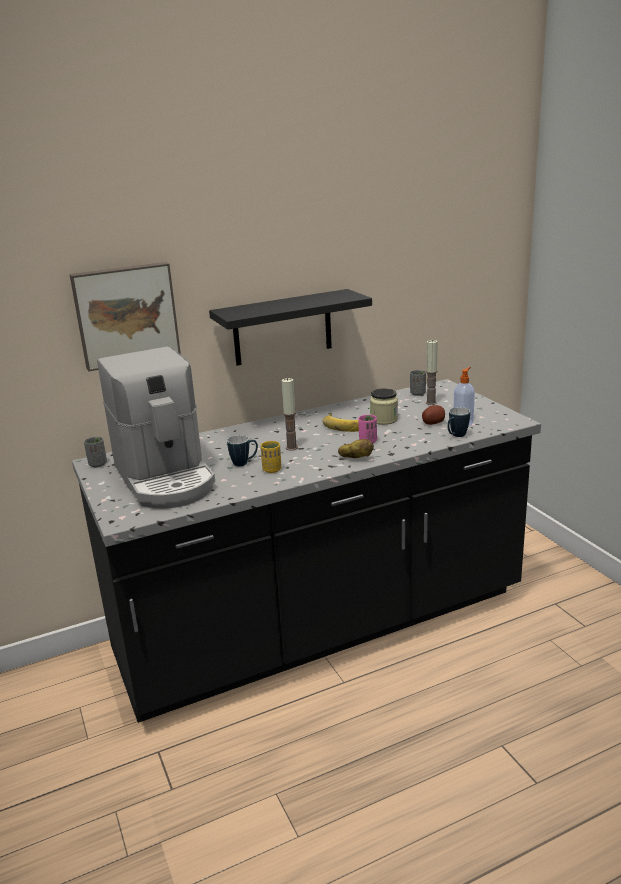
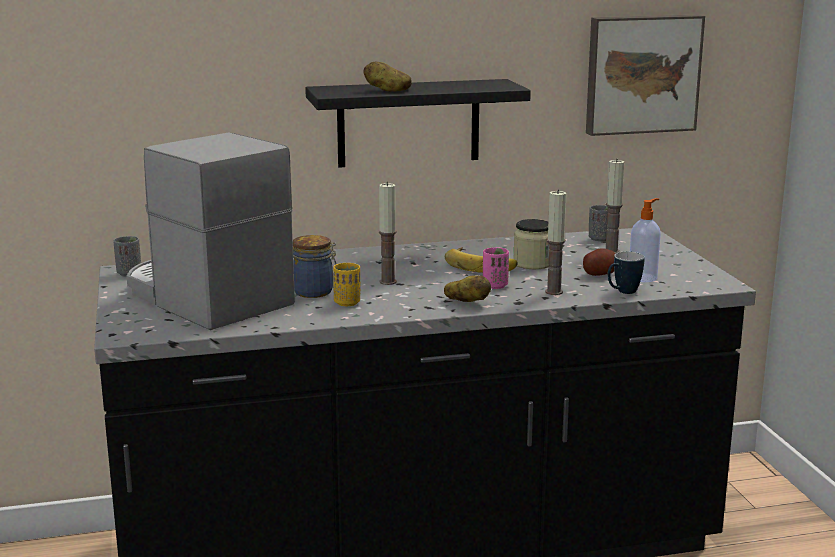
camera: 10 degrees right, 5 degrees down
(126, 315) = (191, 80): picture -> picture (641, 74)
(165, 478) = (205, 297): coffee machine -> coffee machine turned 150 degrees clockwise
(244, 463) = (315, 292): mug -> jar
(272, 308) = (387, 90): none -> potato
(410, 441) = (553, 292): none -> candle

